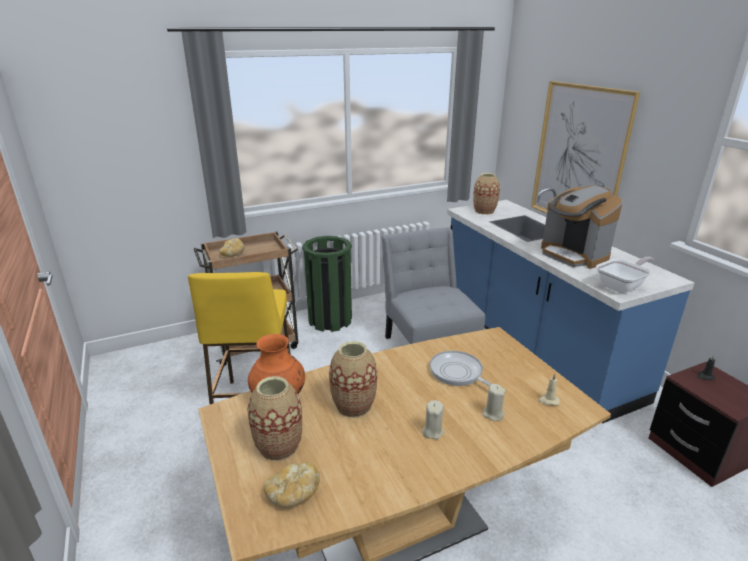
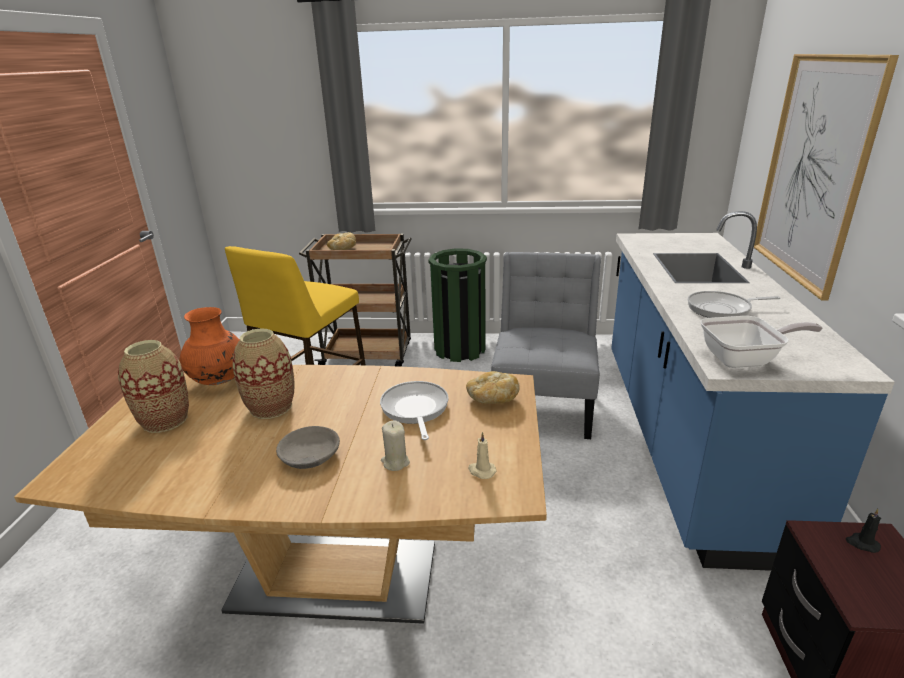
camera: 30 degrees right, 0 degrees up
(293, 494) = (121, 463): bread -> bread (492, 399)
(432, 431) = (309, 456): beige candle -> grey bowl
(484, 211) = (663, 241): vase -> none
(573, 255) = (722, 309): coffee machine -> frying pan

